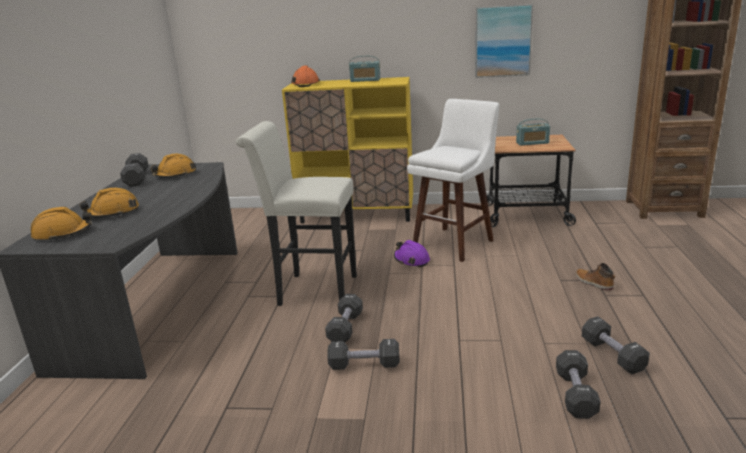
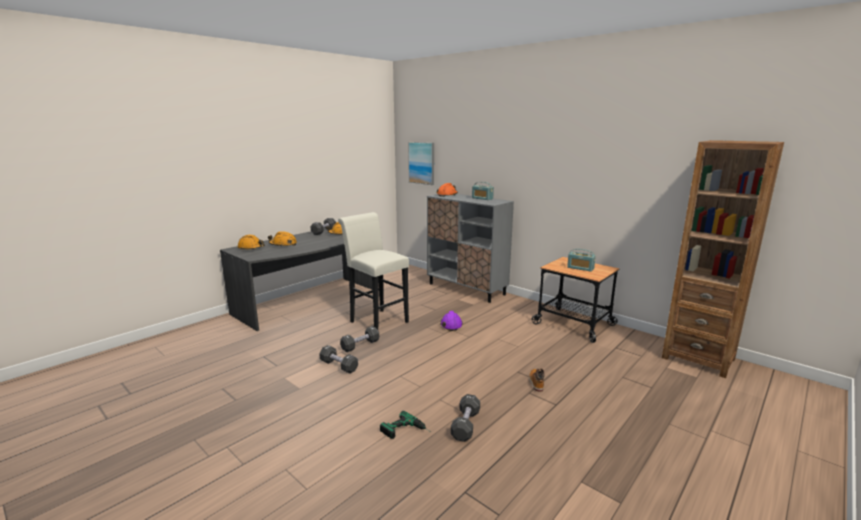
camera: 35 degrees right, 5 degrees down
(357, 215) = (466, 289): yellow cabinet -> grey cabinet
(455, 242) = (493, 324): white stool -> none
(503, 41) = (581, 185): picture -> picture (422, 163)
(575, 394) = (406, 431): black dumbbell -> power drill

